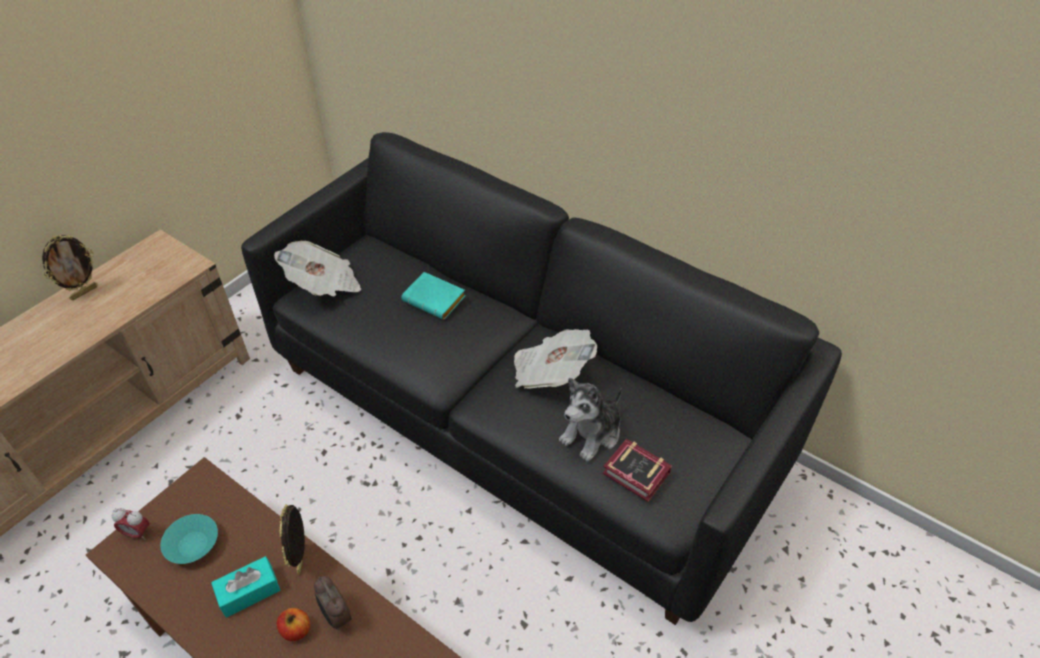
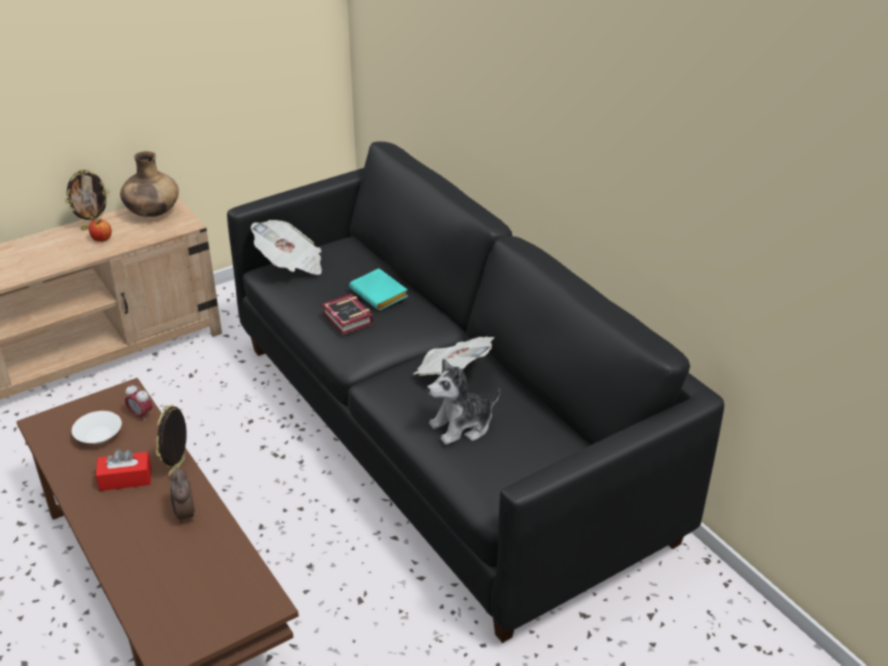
camera: 20 degrees right, 10 degrees down
(137, 533) = (61, 417): alarm clock -> alarm clock (141, 415)
(146, 260) = (153, 213): none -> brown vase
(194, 545) = (99, 436): turquoise bowl -> white bowl
(249, 592) = (125, 479): turquoise tissue box -> red tissue box
(296, 630) = (148, 515): apple -> apple (101, 238)
(637, 476) = (484, 466): book -> book (347, 320)

